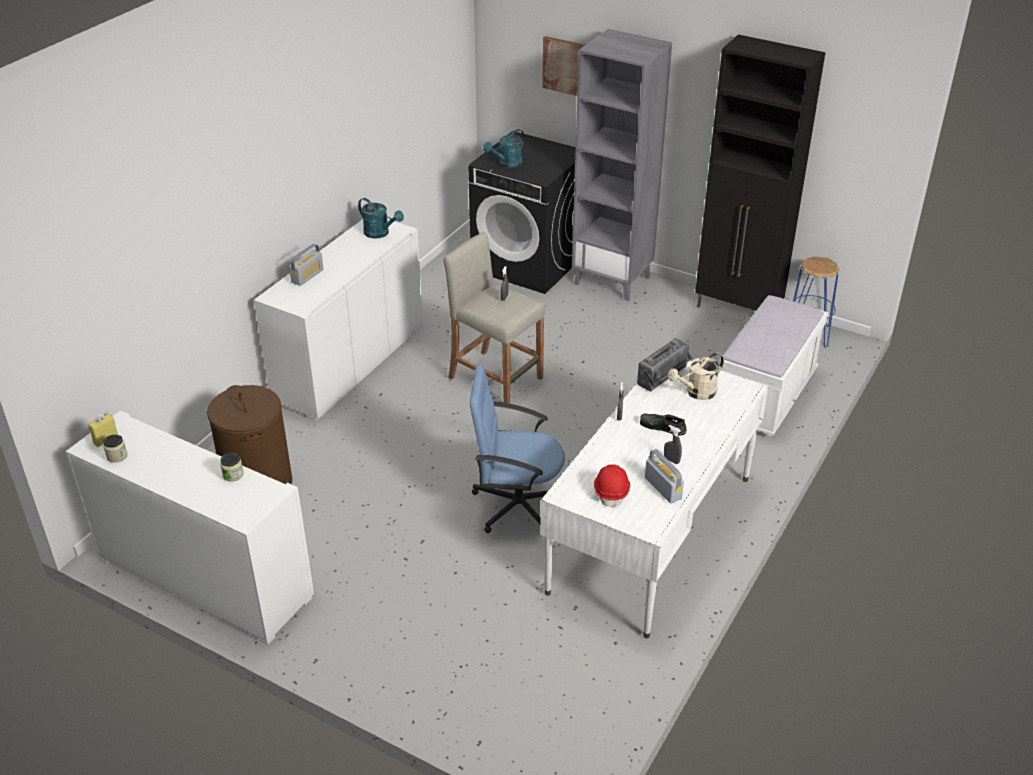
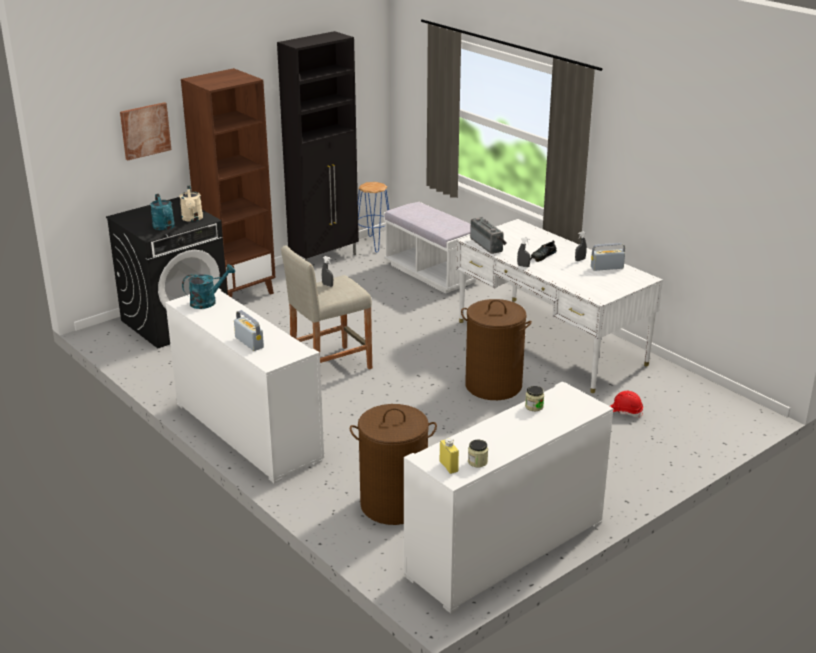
camera: 70 degrees left, 10 degrees down
(516, 505) = (493, 386): blue office chair -> brown laundry basket
(611, 491) = (603, 283): red hard hat -> red hard hat (625, 412)
(612, 280) = (239, 293): grey bookcase -> brown bookcase
(696, 393) = (512, 239): beige watering can -> beige watering can (192, 219)

